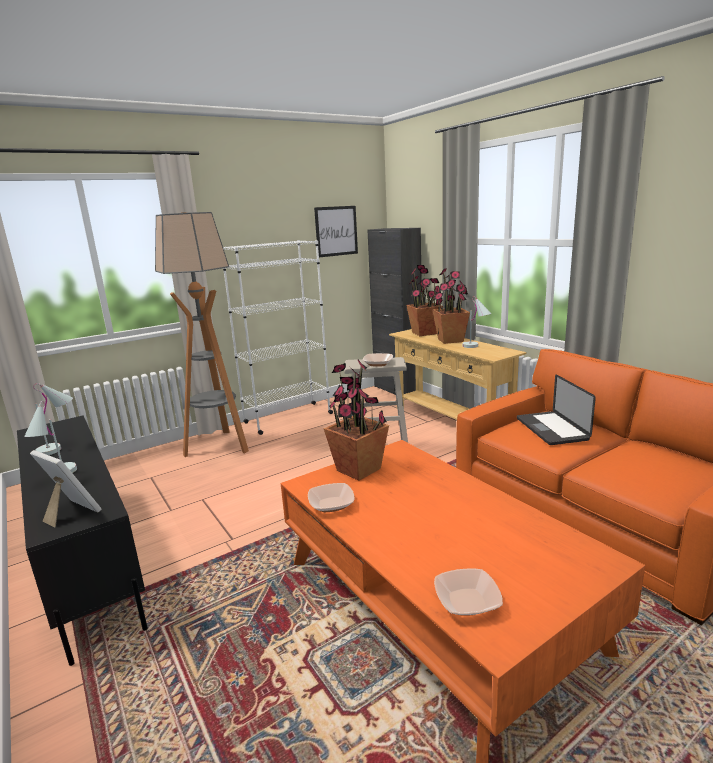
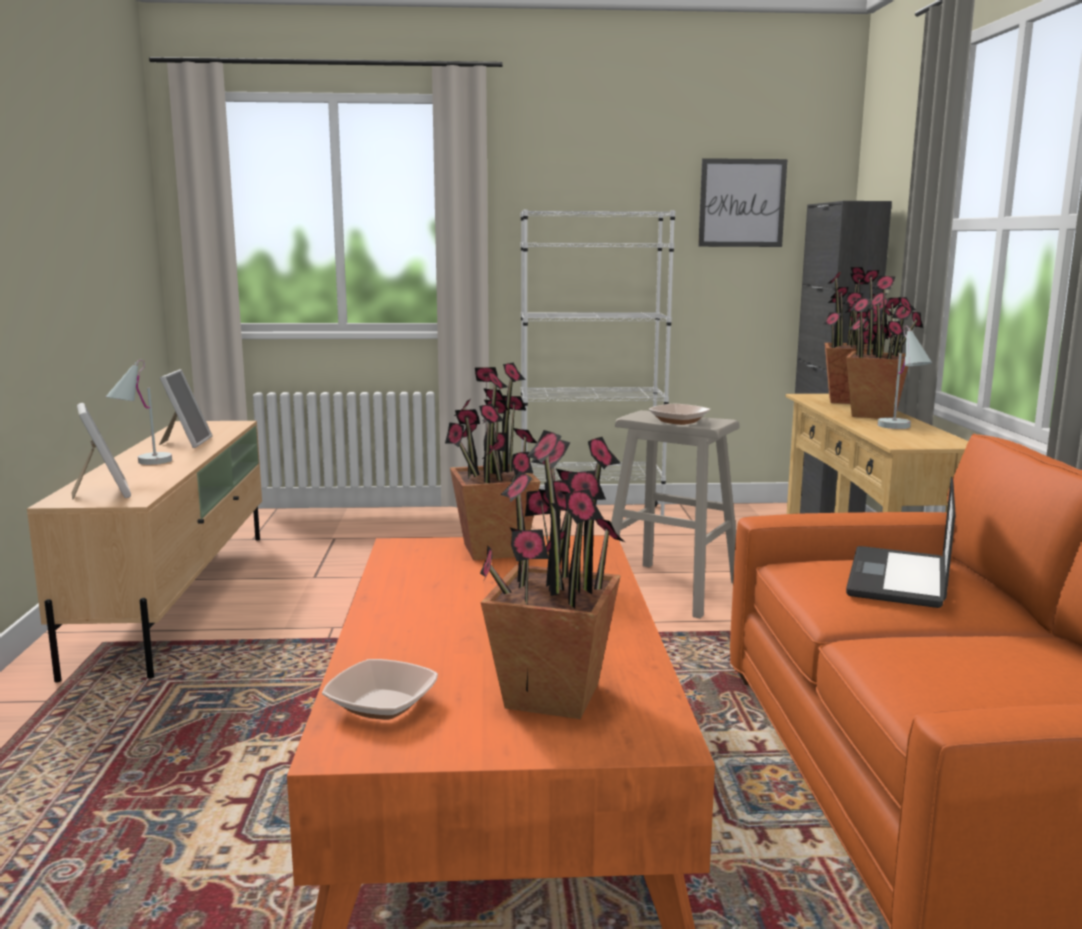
camera: 30 degrees right, 5 degrees down
(60, 448) = (186, 442): white table lamp -> picture frame
(87, 557) = (178, 596): black tv stand -> beige tv stand
(219, 446) = (456, 525): floor lamp -> none
(331, 504) = (396, 572): bowl -> none
(529, 555) = (552, 695): none -> potted plant

